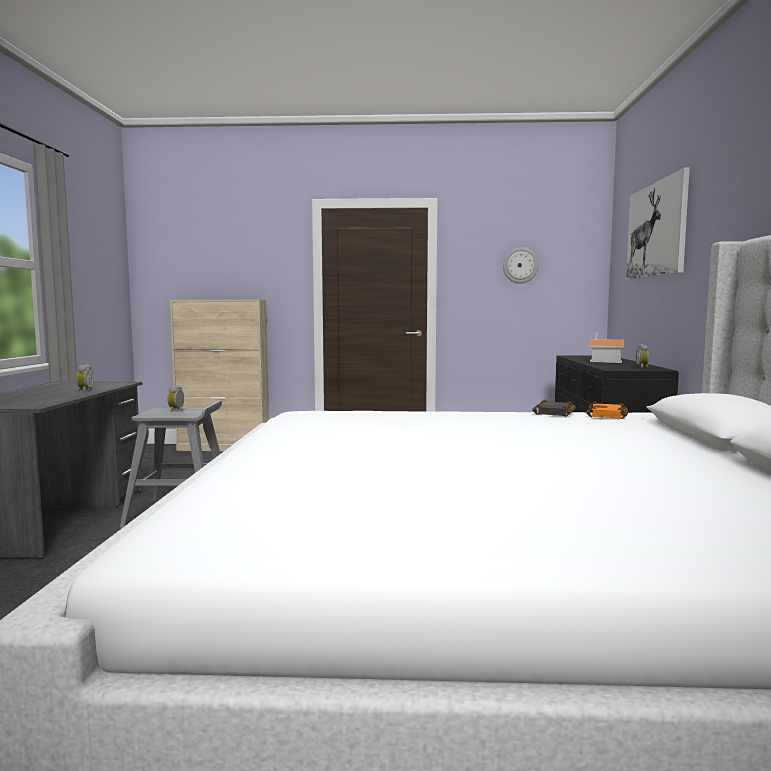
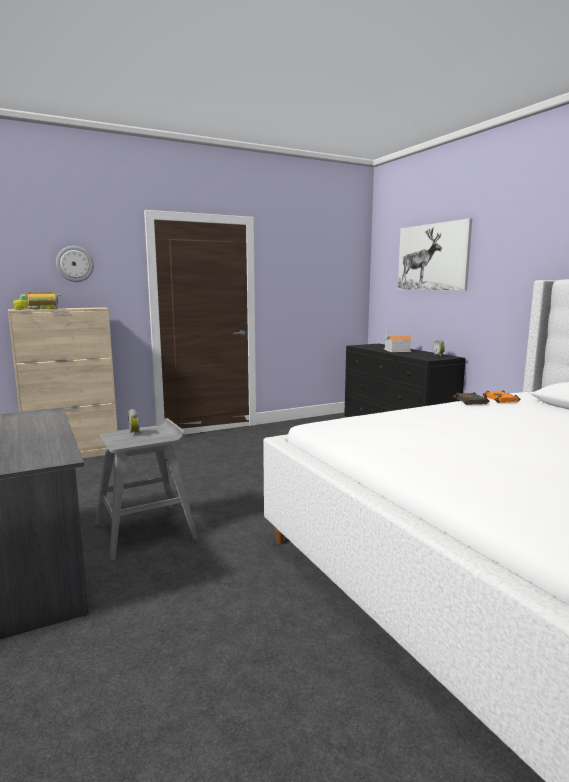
camera: 30 degrees left, 5 degrees up
(84, 391) = (45, 429): alarm clock -> none
(198, 299) = (36, 309): none -> toy truck
(520, 265) = (314, 275): wall clock -> wall clock (75, 264)

